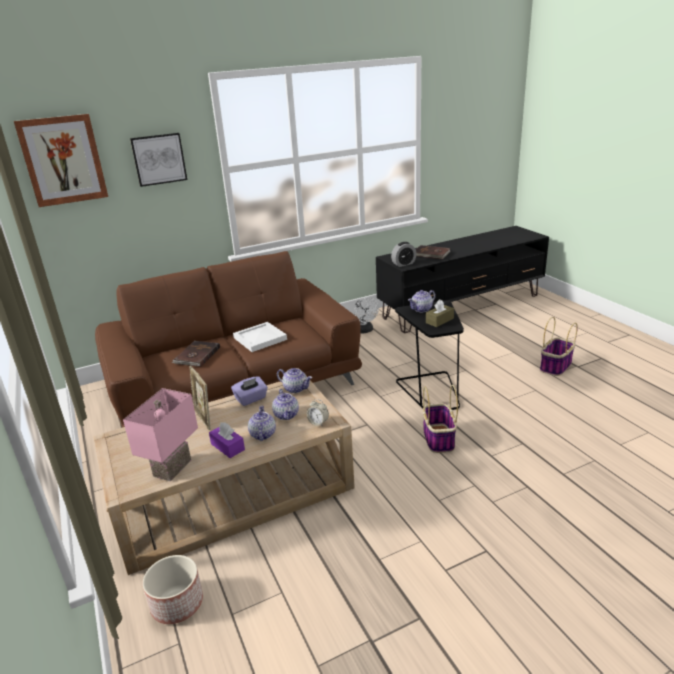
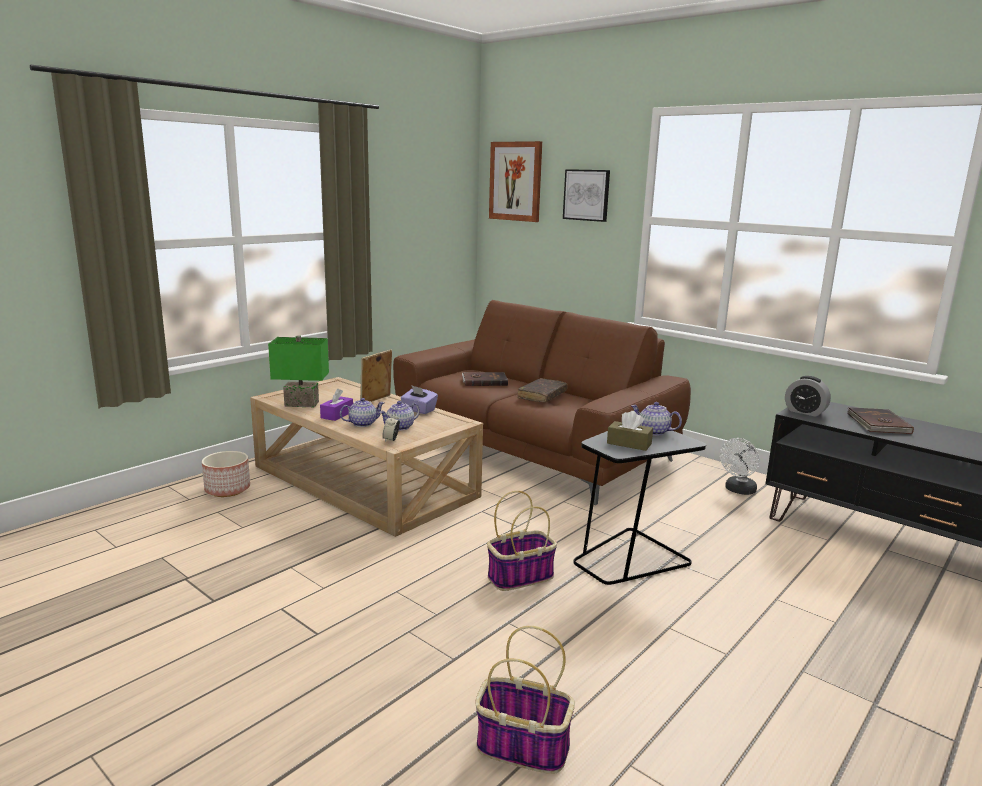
camera: 65 degrees right, 10 degrees down
(171, 467) = (302, 403): pink table lamp -> green table lamp
(260, 338) = (542, 396): white tray -> brown book
(296, 388) = (449, 423): teapot -> none
(555, 367) = (838, 674): basket -> basket (520, 746)

